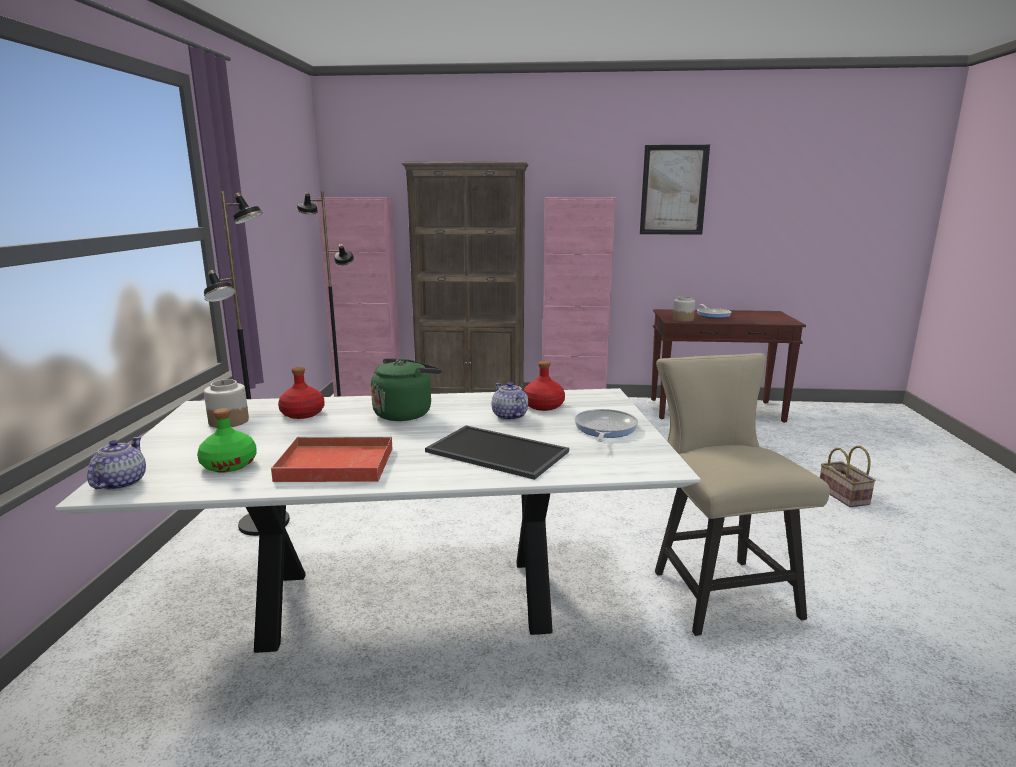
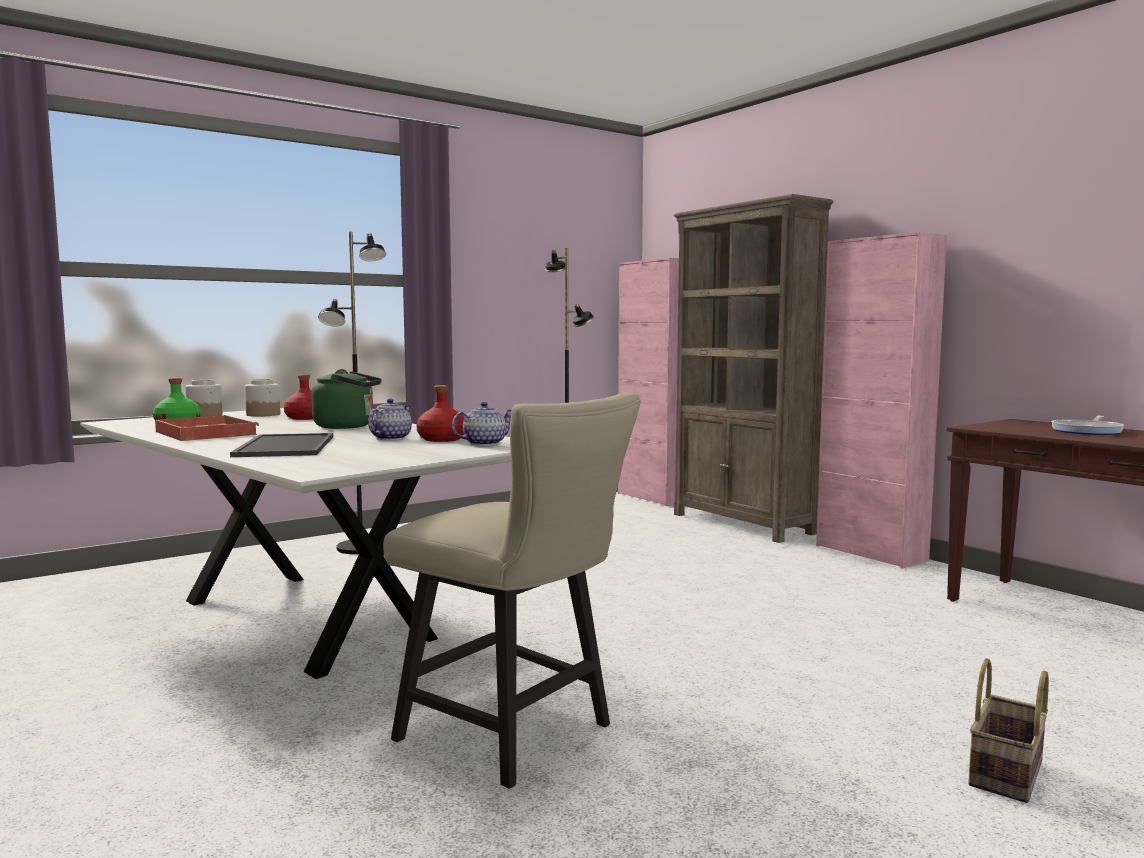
camera: 50 degrees right, 10 degrees down
(120, 483) = (124, 421): teapot -> teapot (483, 443)
(604, 429) = (403, 454): frying pan -> none
(673, 190) = (1050, 213): picture -> none
(682, 319) = (997, 428): jar -> jar (205, 416)
(717, 588) = (517, 735): beige chair -> beige chair turned 90 degrees clockwise

